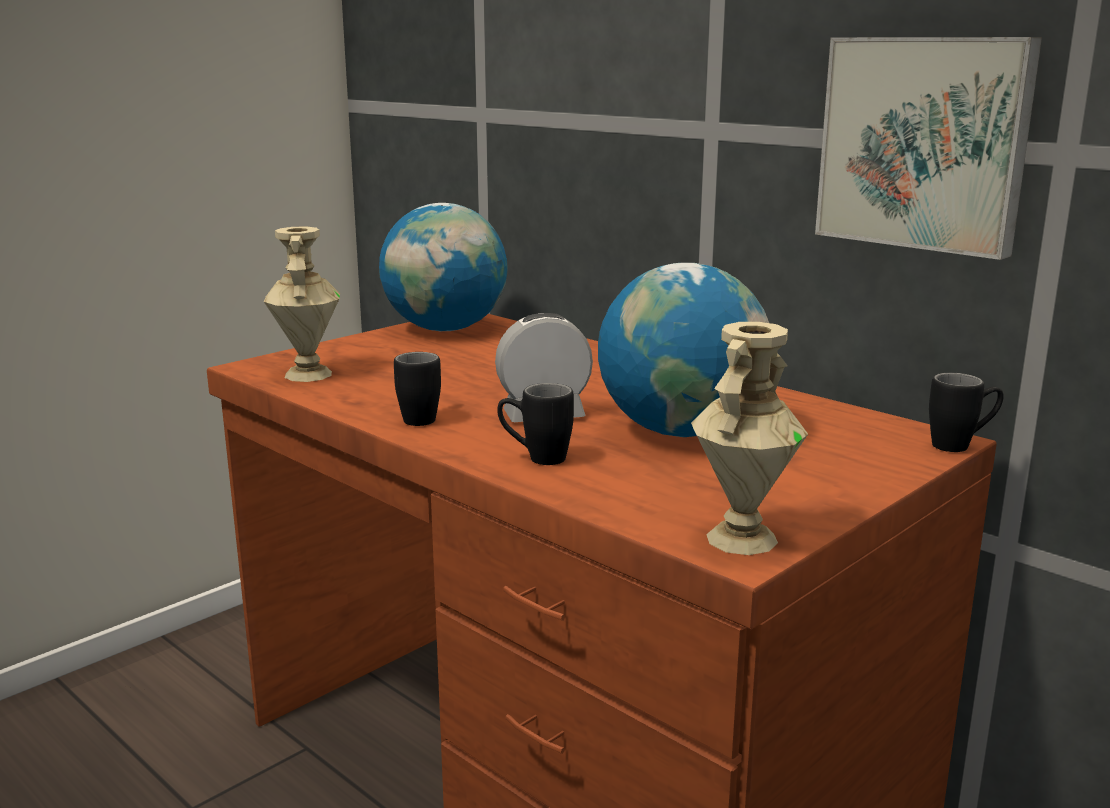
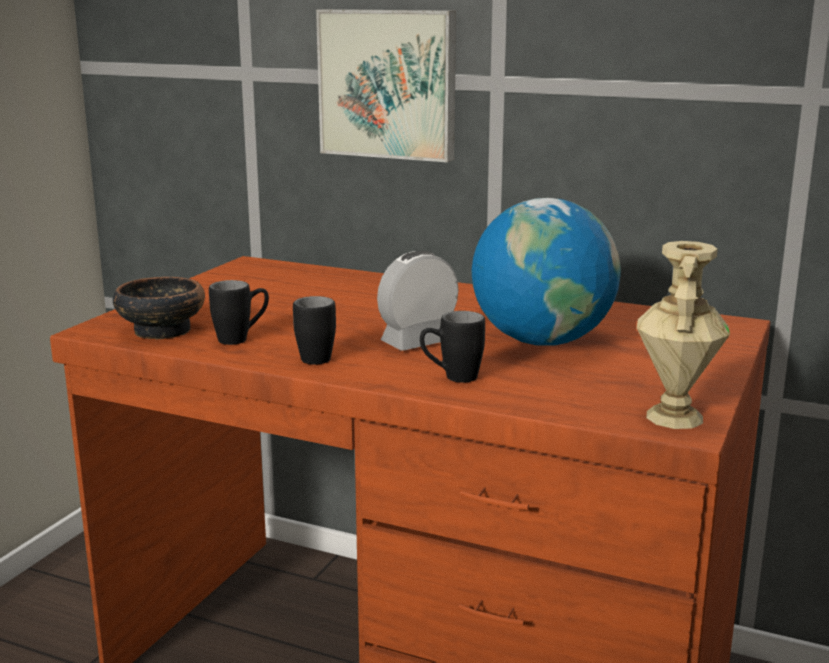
camera: 20 degrees left, 0 degrees up
(307, 374) = (161, 331): beige vase -> bowl
(445, 329) = (245, 276): globe -> none
(924, 143) = (697, 90): picture -> picture (389, 84)
(961, 445) = (752, 326): black mug -> black mug (242, 338)

